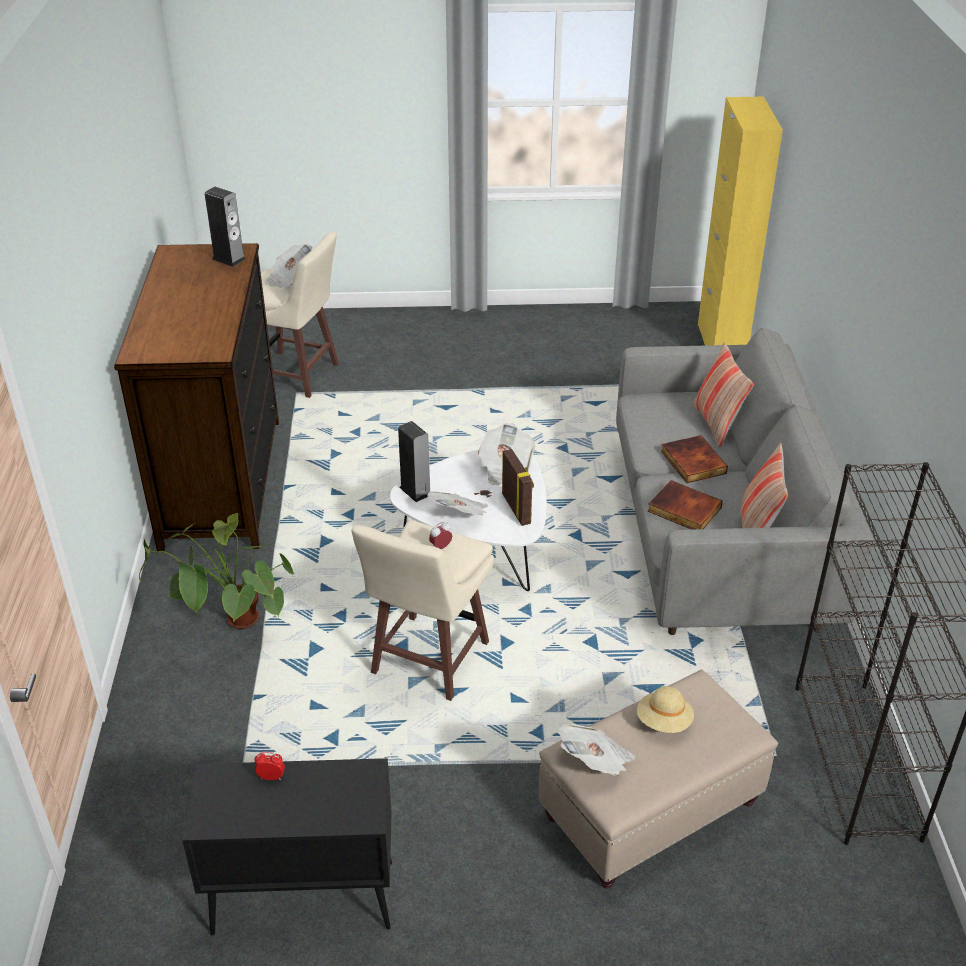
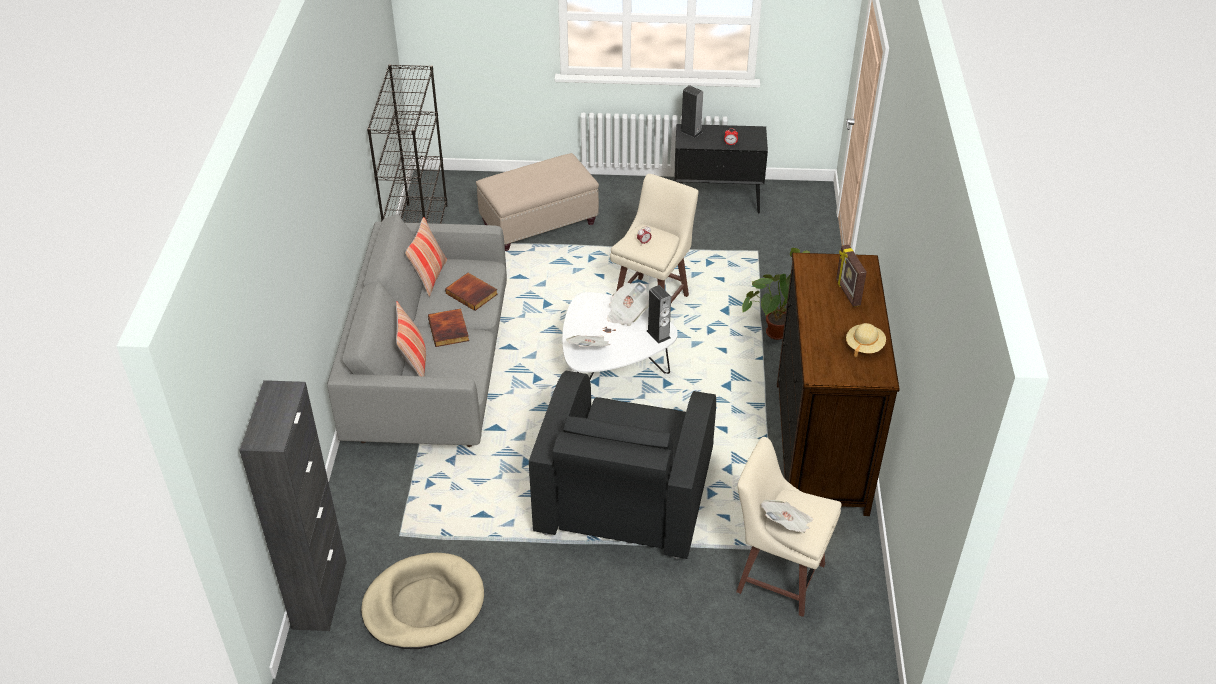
camera: 175 degrees left, 5 degrees up
(229, 259) = (825, 362): speaker -> speaker (691, 131)
(450, 428) = (624, 494): none -> black armchair
(517, 509) = (586, 316): picture frame -> picture frame (847, 293)
(596, 762) = (572, 173): newspaper -> none
(624, 343) = (423, 604): none -> beige dog bed
(664, 722) = (531, 187): beige hat -> beige hat (864, 346)
(721, 344) = (319, 595): yellow cabinet -> black cabinet

